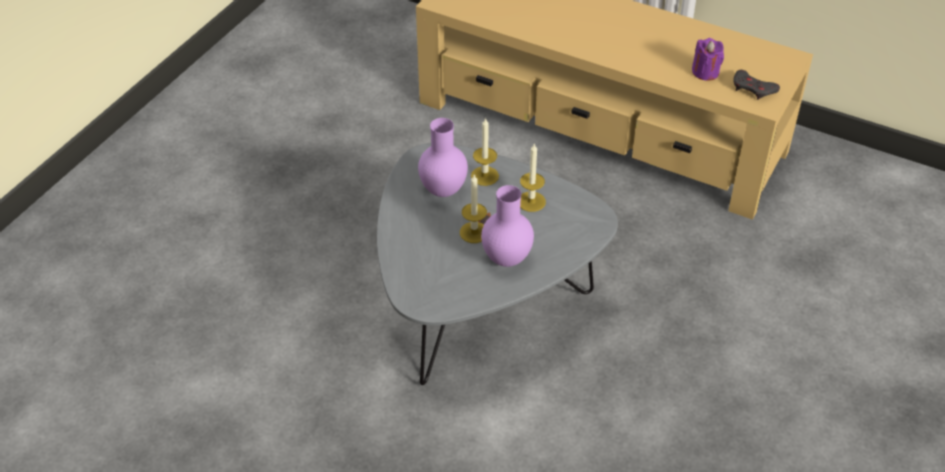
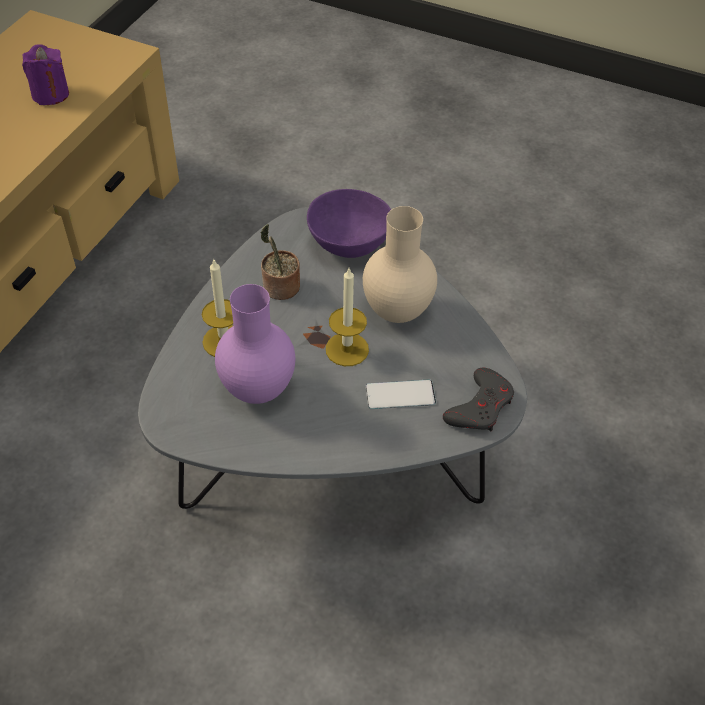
camera: 95 degrees left, 5 degrees up
(433, 256) = (400, 395): none -> phone
(507, 260) = (398, 311): purple vase -> beige vase
(531, 201) = (280, 288): candle -> potted plant
(574, 238) = (349, 245): none -> purple bowl
(753, 88) = (93, 59): grey game controller -> grey game controller (480, 406)

